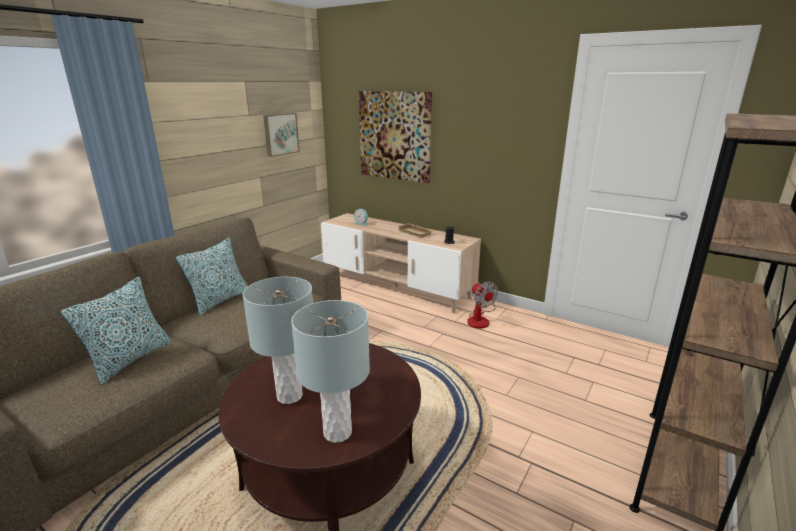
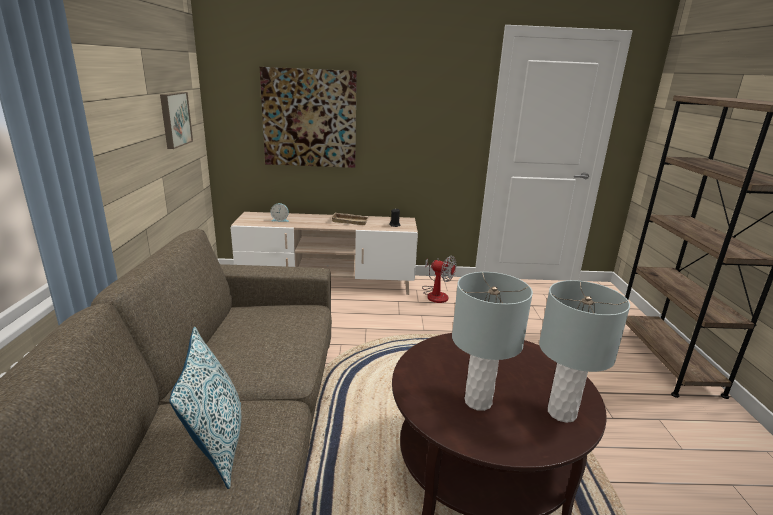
camera: 35 degrees left, 0 degrees up
(220, 300) = (214, 341): pillow -> none

